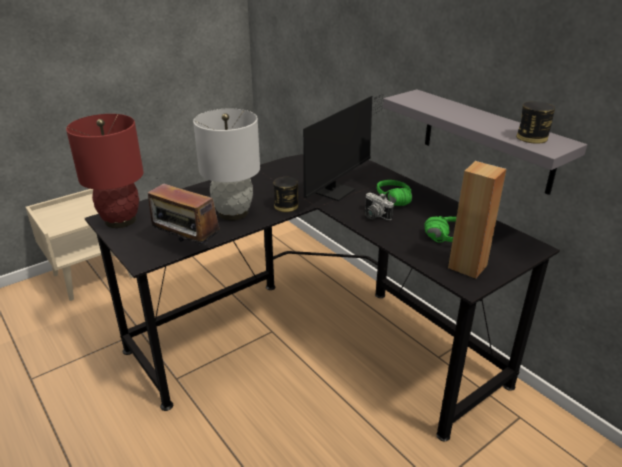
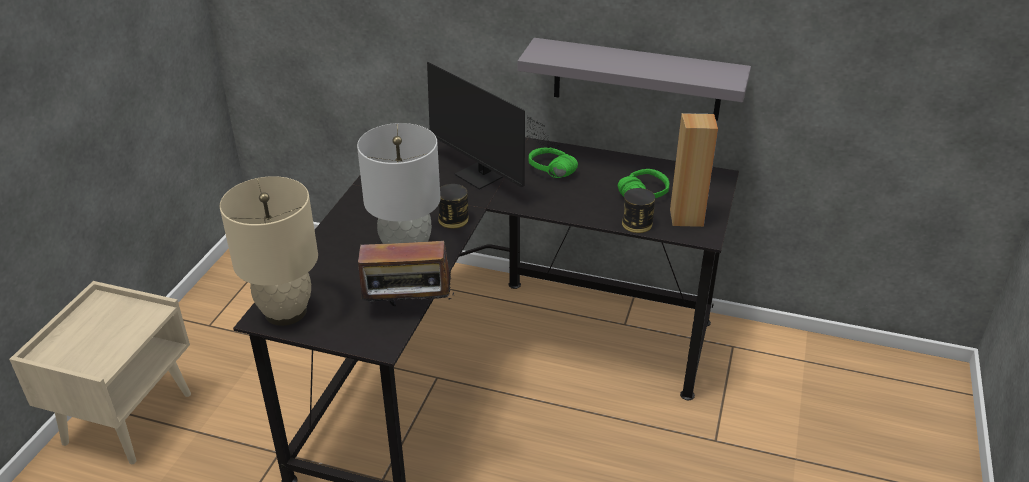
camera: 35 degrees left, 5 degrees up
(120, 220) = (285, 312): red table lamp -> beige table lamp
(338, 189) = (484, 178): monitor -> monitor turned 135 degrees clockwise
(374, 216) = (553, 197): camera -> none
(532, 137) = (704, 72): can -> can (637, 224)

